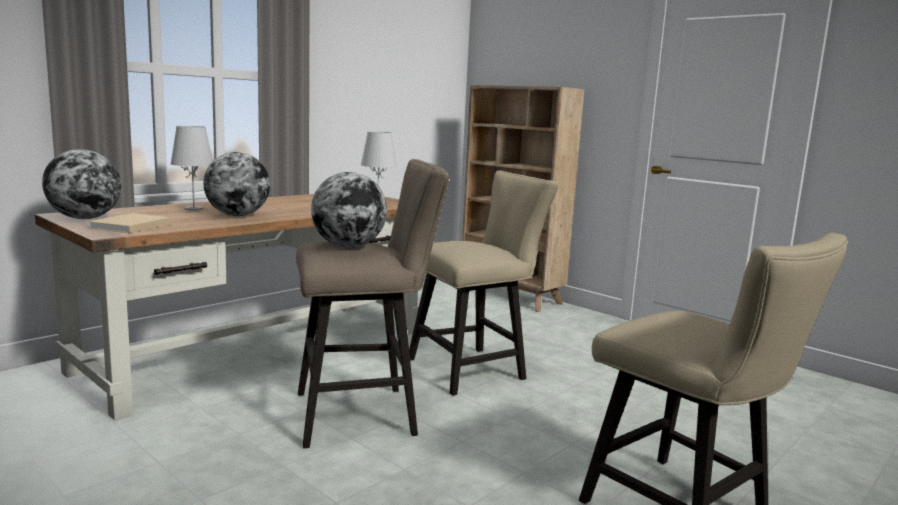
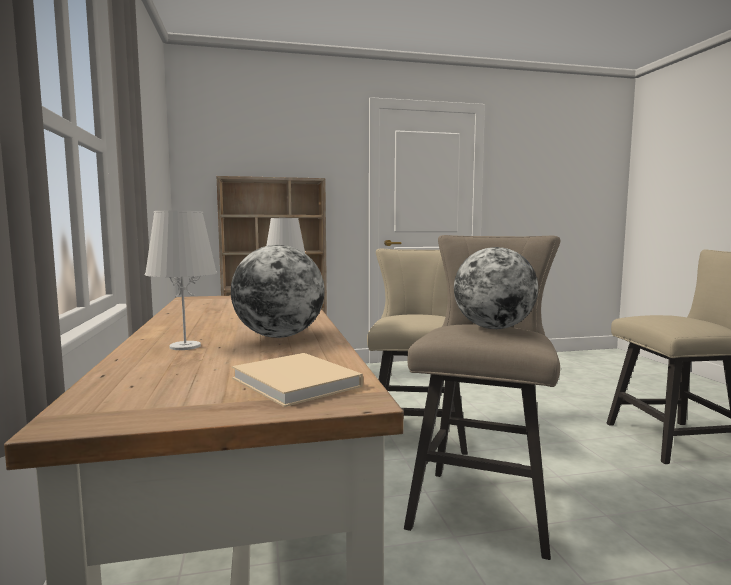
camera: 55 degrees left, 5 degrees down
(85, 218) = (165, 404): globe -> none

